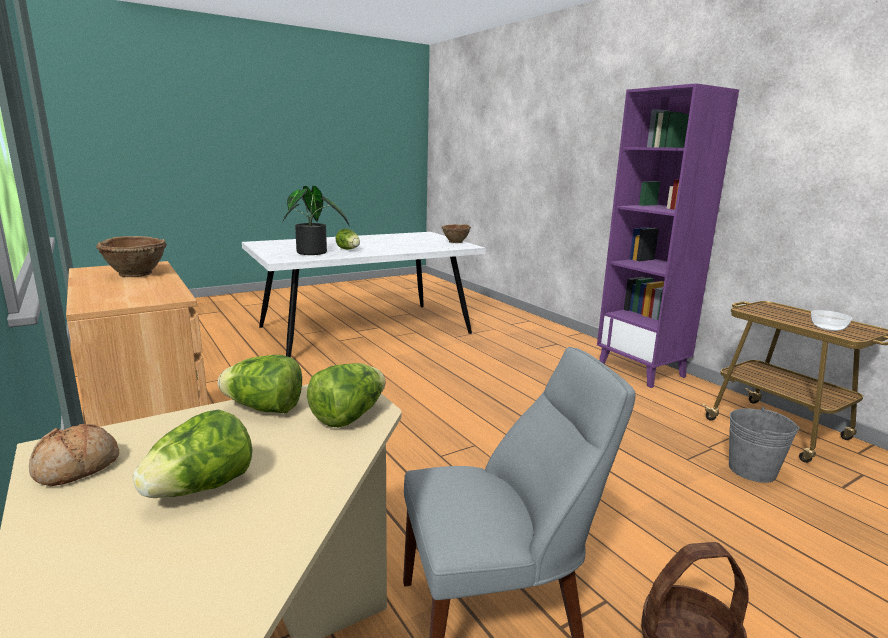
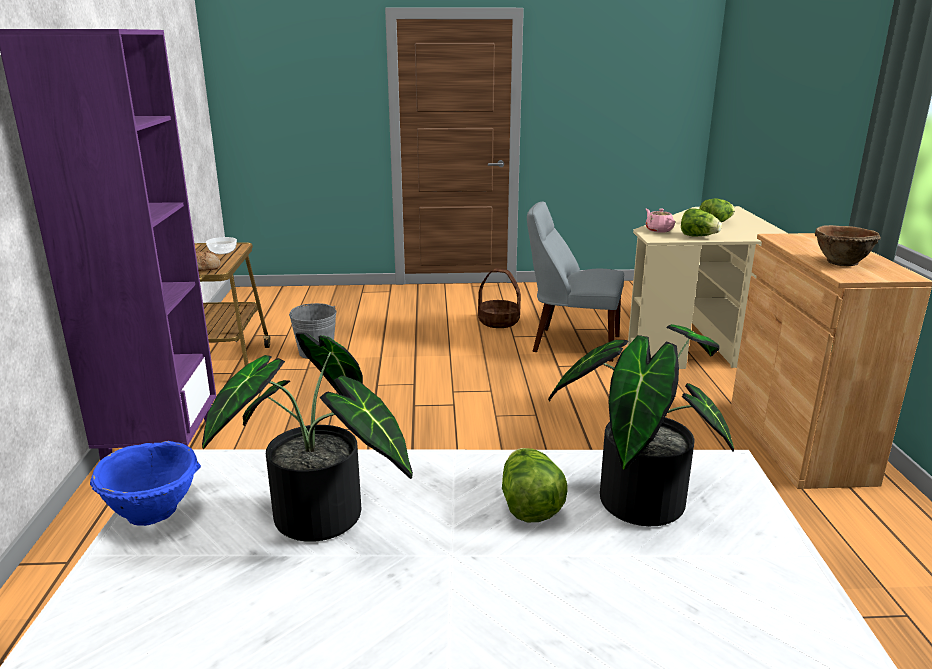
camera: 150 degrees left, 5 degrees up
(76, 468) = (766, 232): bread -> bread (205, 268)
(349, 416) = (658, 230): lettuce -> pink teapot
(406, 244) = (321, 523): none -> potted plant
(455, 242) = (154, 510): brown bowl -> blue bowl

